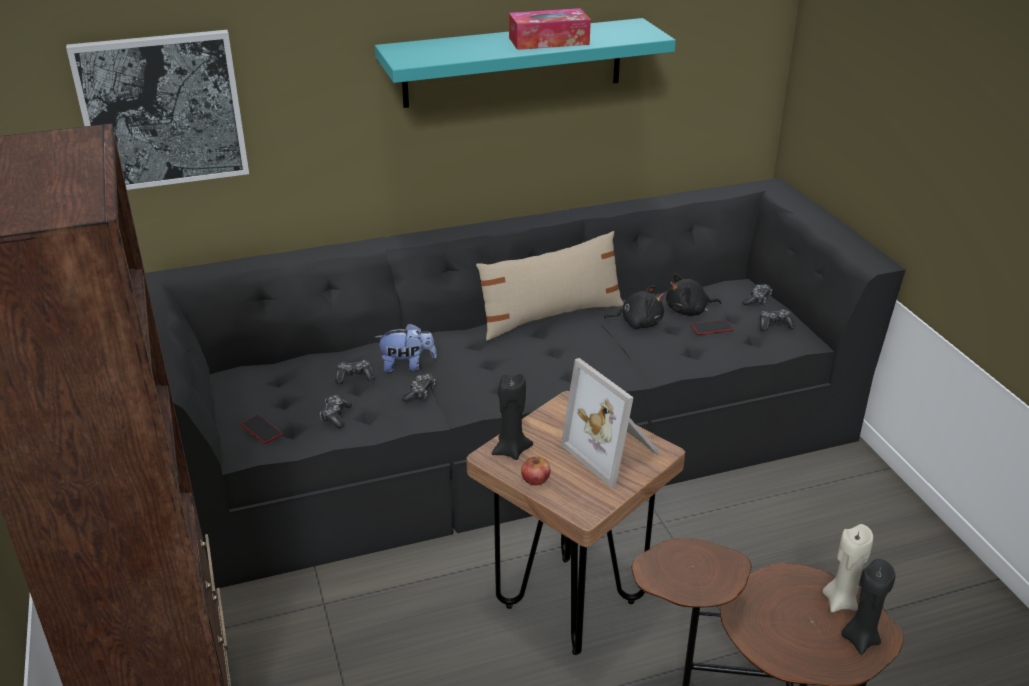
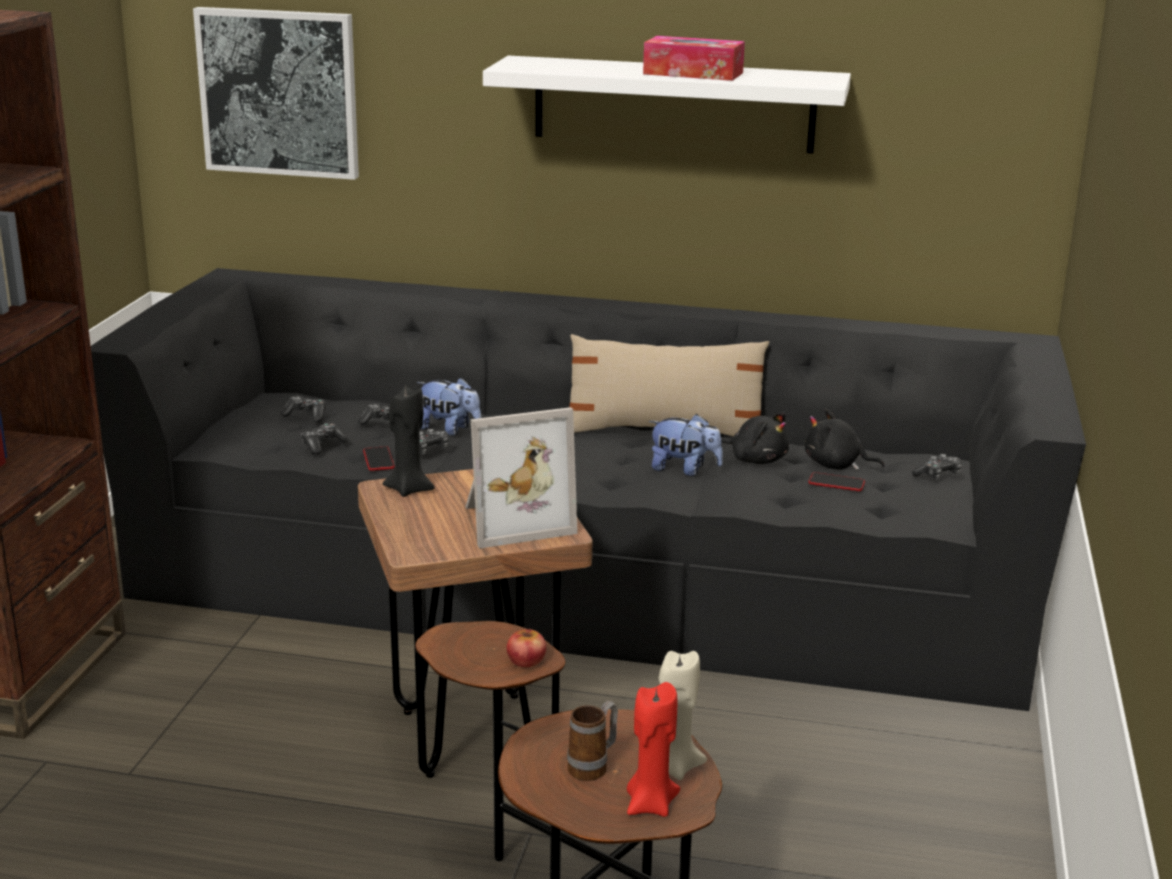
camera: 30 degrees right, 10 degrees down
(261, 430) = (243, 436): phone -> phone (378, 460)
(513, 63) = (674, 104): turquoise shelf -> white shelf
(535, 479) = (400, 515): apple -> apple (526, 660)
(608, 348) = (684, 469): none -> plush toy
(615, 452) = (514, 520): picture frame -> picture frame turned 105 degrees counterclockwise
(774, 325) = (924, 500): game controller -> game controller (306, 415)
(797, 624) = (593, 767): none -> mug
(860, 639) = (650, 805): black candle -> red candle

